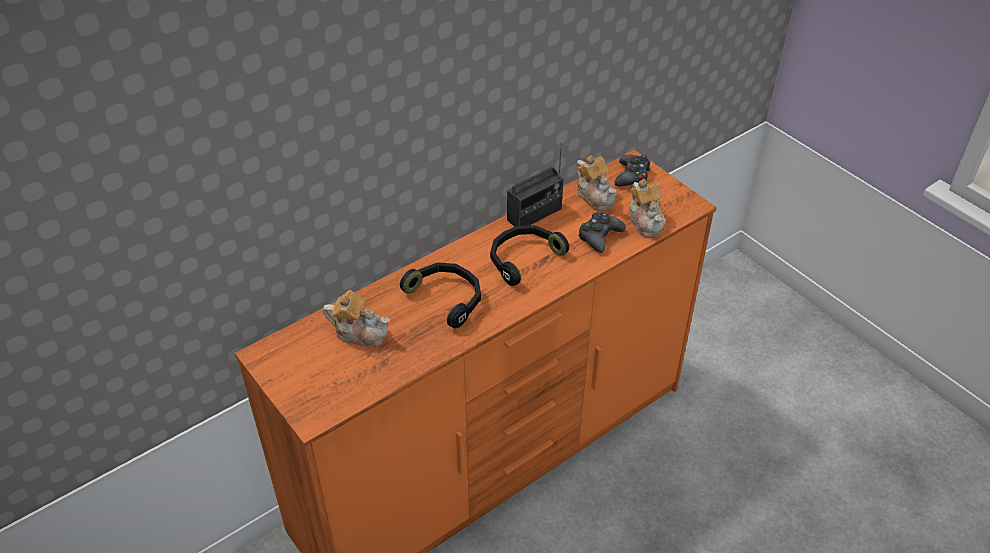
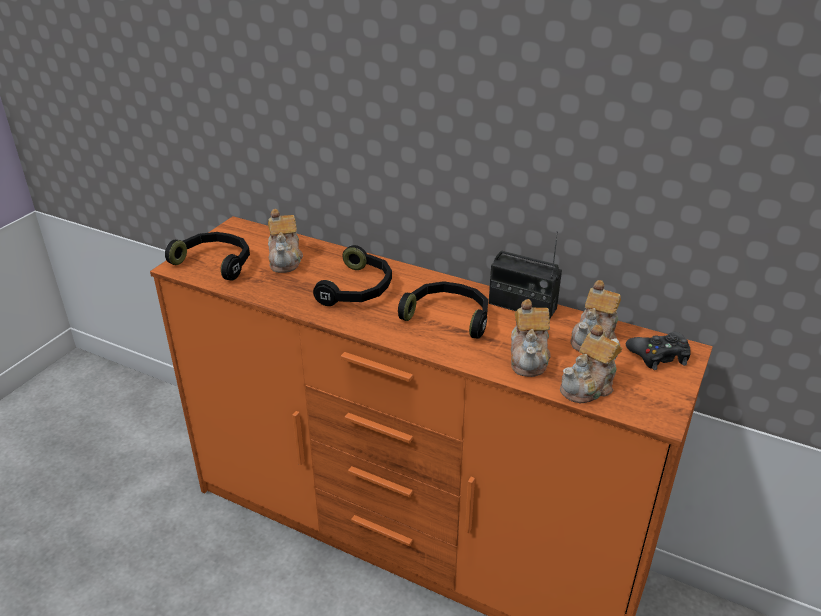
camera: 65 degrees right, 10 degrees down
(327, 386) = (216, 262): none -> black headphones
(599, 236) = (529, 357): black game controller -> teapot

